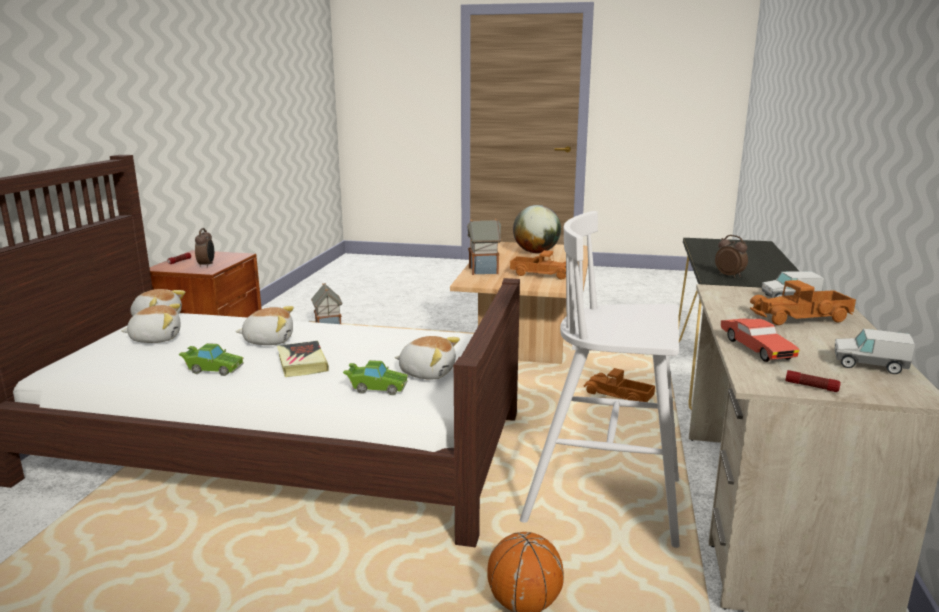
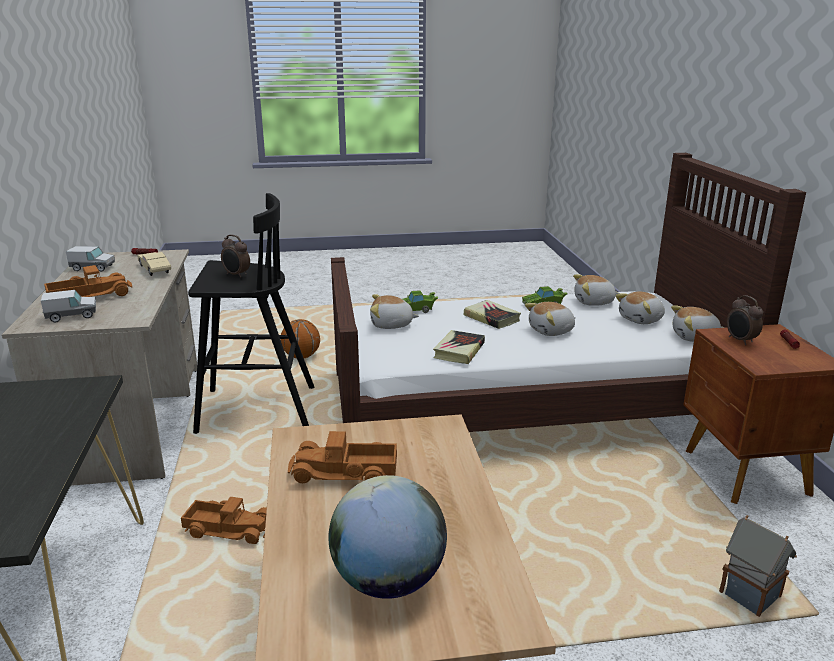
camera: 160 degrees right, 5 degrees up
(146, 365) = (594, 302): none -> plush toy
(388, 336) = (459, 351): none -> book
(484, 270) = (444, 466): toy house -> none
(606, 501) = (254, 409): white stool -> black stool
(729, 276) = (67, 396): alarm clock -> alarm clock (236, 275)
(755, 349) = (155, 269): red toy car -> beige toy car

